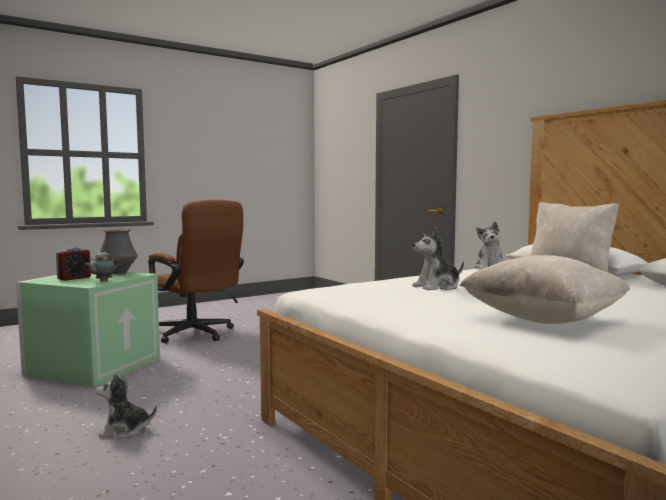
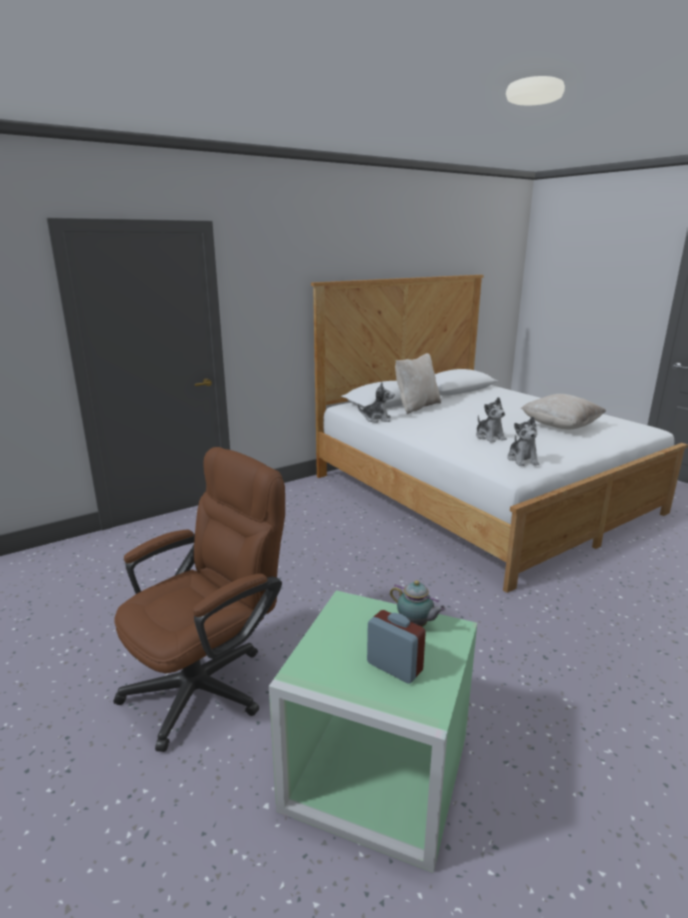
camera: 90 degrees left, 15 degrees up
(118, 273) = (333, 630): vase -> none
(124, 431) = (567, 669): plush toy -> plush toy (522, 460)

